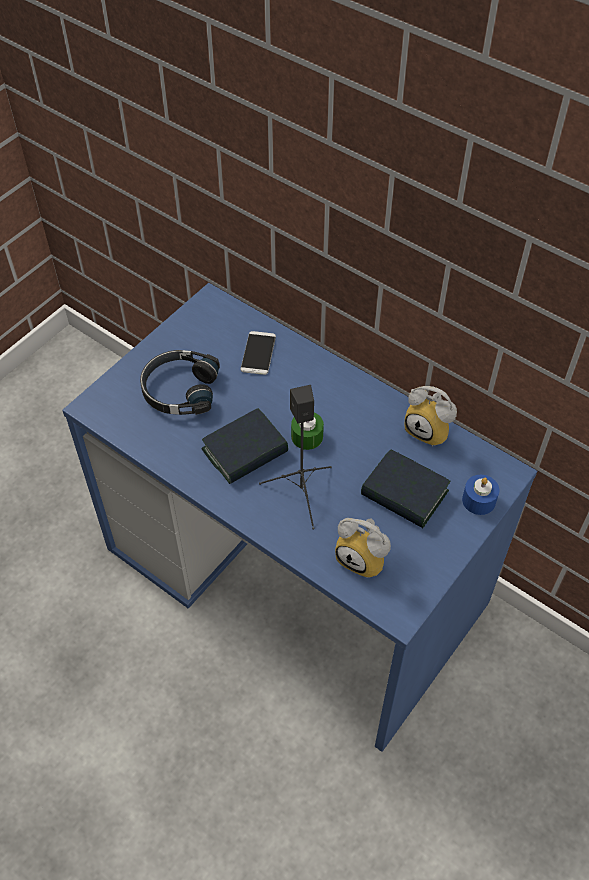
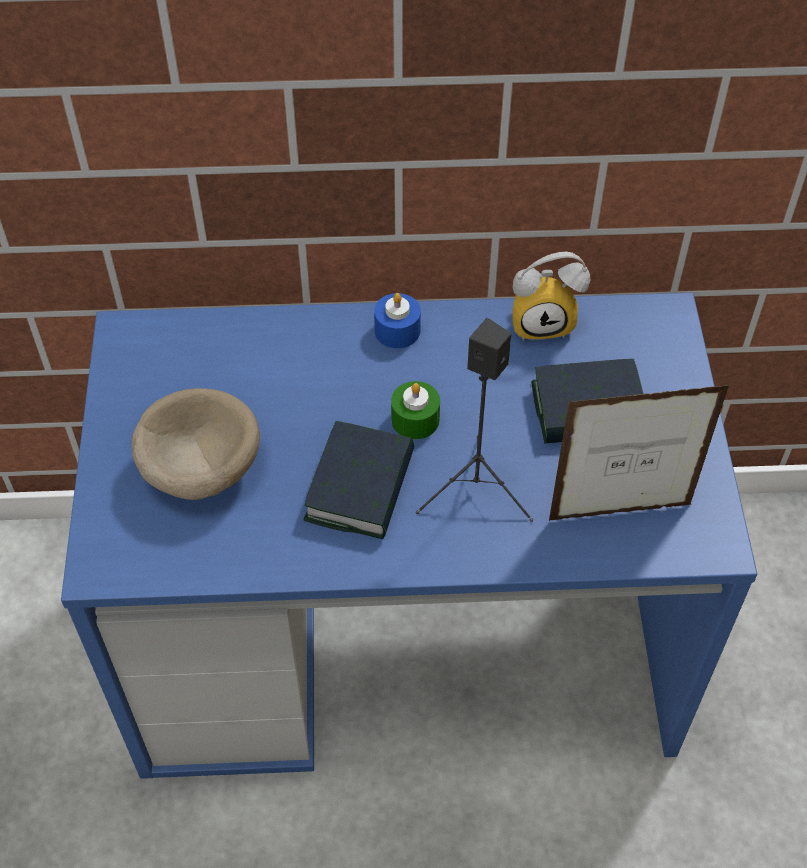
camera: 40 degrees left, 0 degrees up
(179, 390) = (199, 468): black headphones -> beige bowl
(258, 353) = (254, 359): phone -> none
(364, 558) = (620, 512): alarm clock -> picture frame
(478, 500) = (670, 364): blue candle -> blue candle (397, 330)

